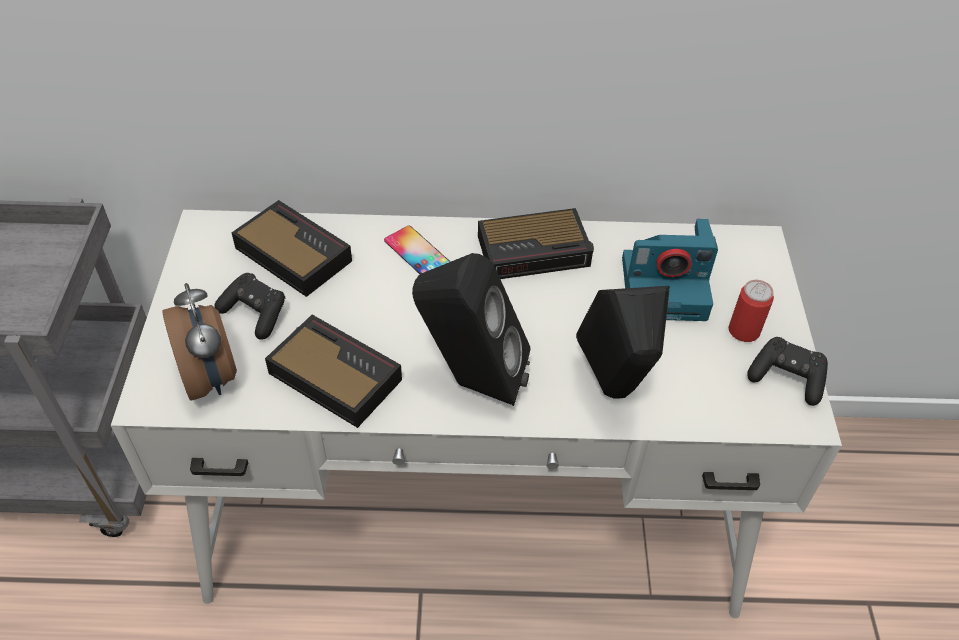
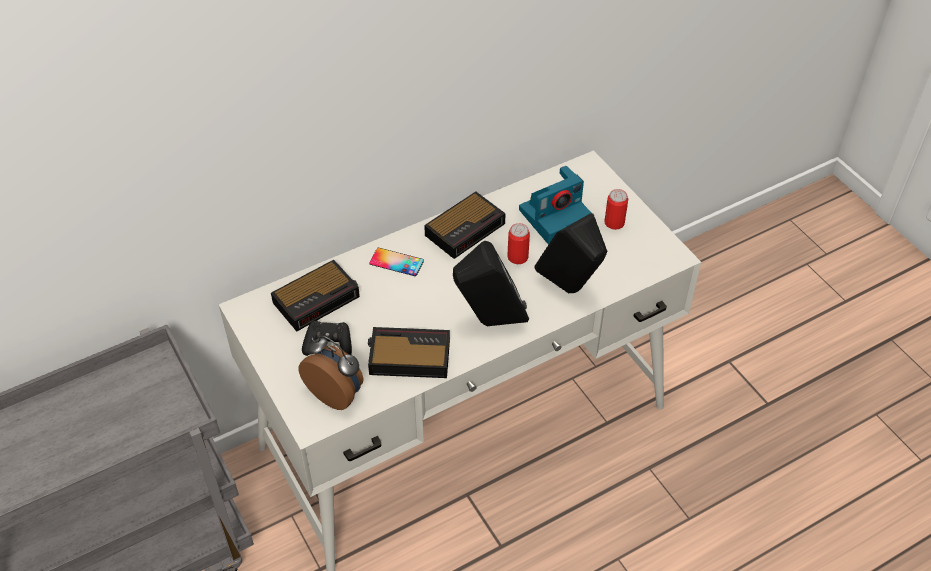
camera: 30 degrees left, 0 degrees up
(291, 253) = (318, 299): alarm clock -> alarm clock turned 135 degrees clockwise
(574, 315) = (517, 257): none -> can
(786, 378) = (652, 239): black game controller -> none

